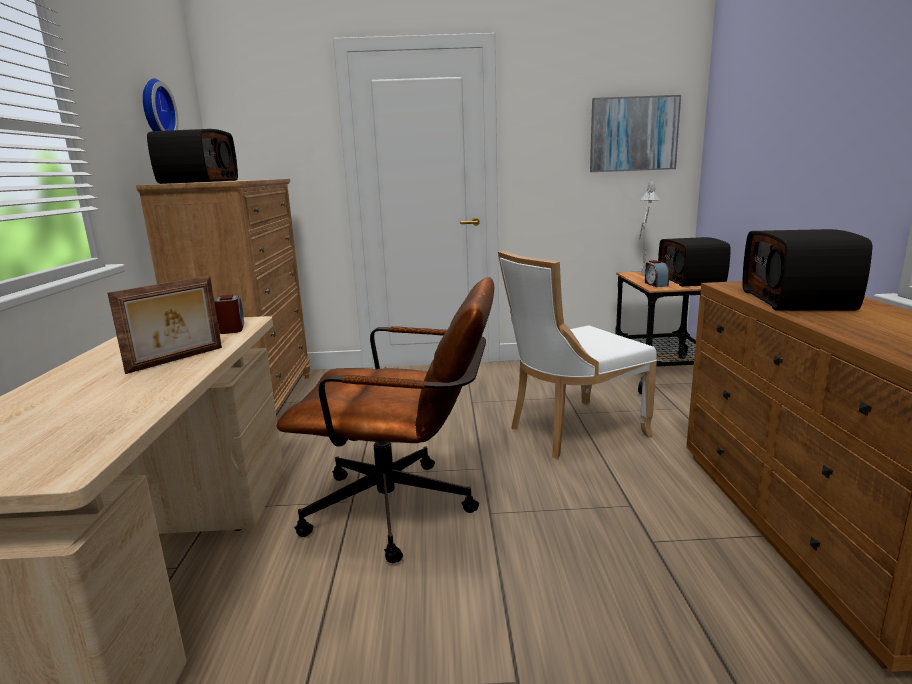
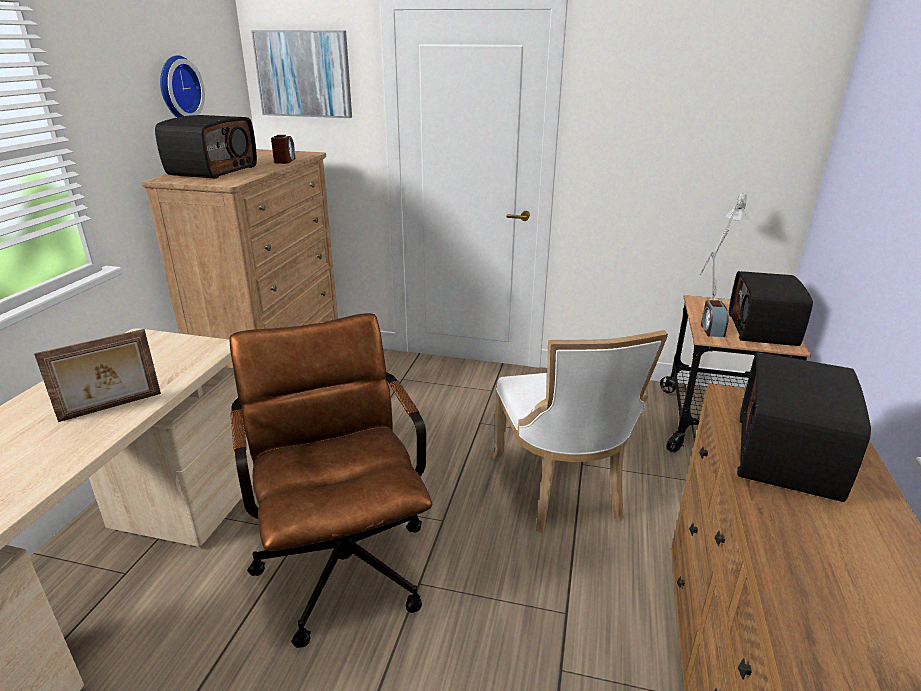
camera: 15 degrees right, 10 degrees up
(232, 328) = (193, 358): alarm clock -> alarm clock (284, 161)
(404, 510) = (342, 557): brown office chair -> brown office chair turned 135 degrees counterclockwise
(571, 431) = (561, 489): white chair -> white chair turned 90 degrees counterclockwise
(633, 134) = (734, 129): picture -> picture (304, 74)

